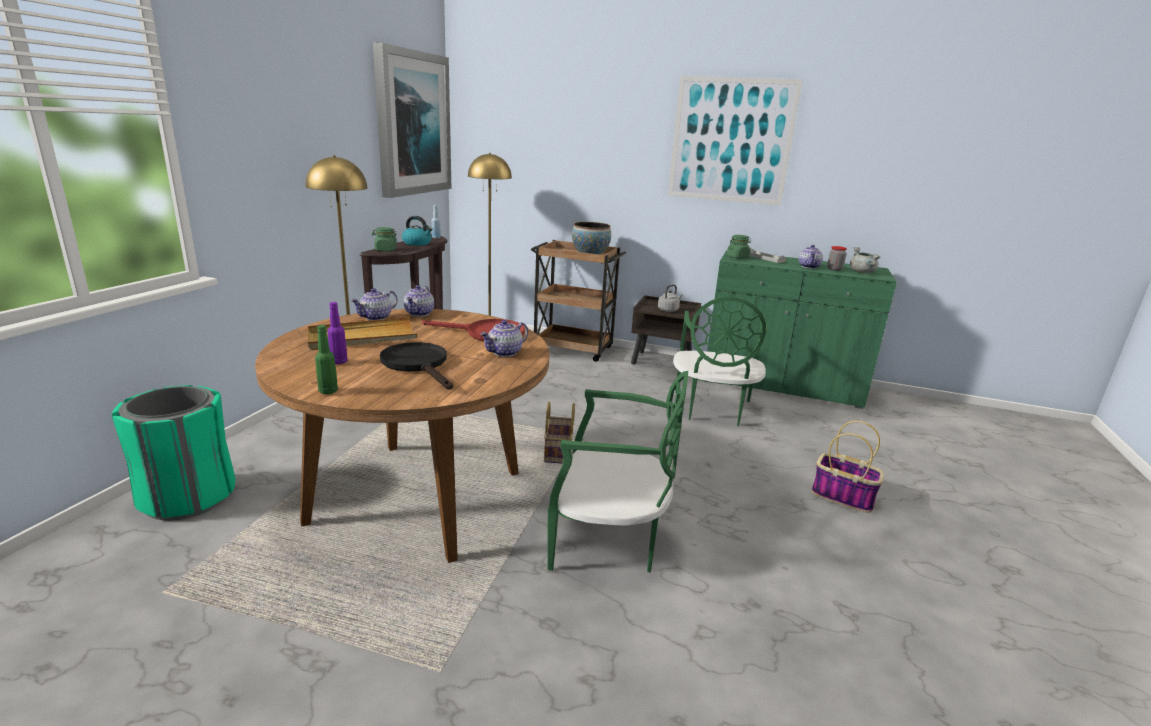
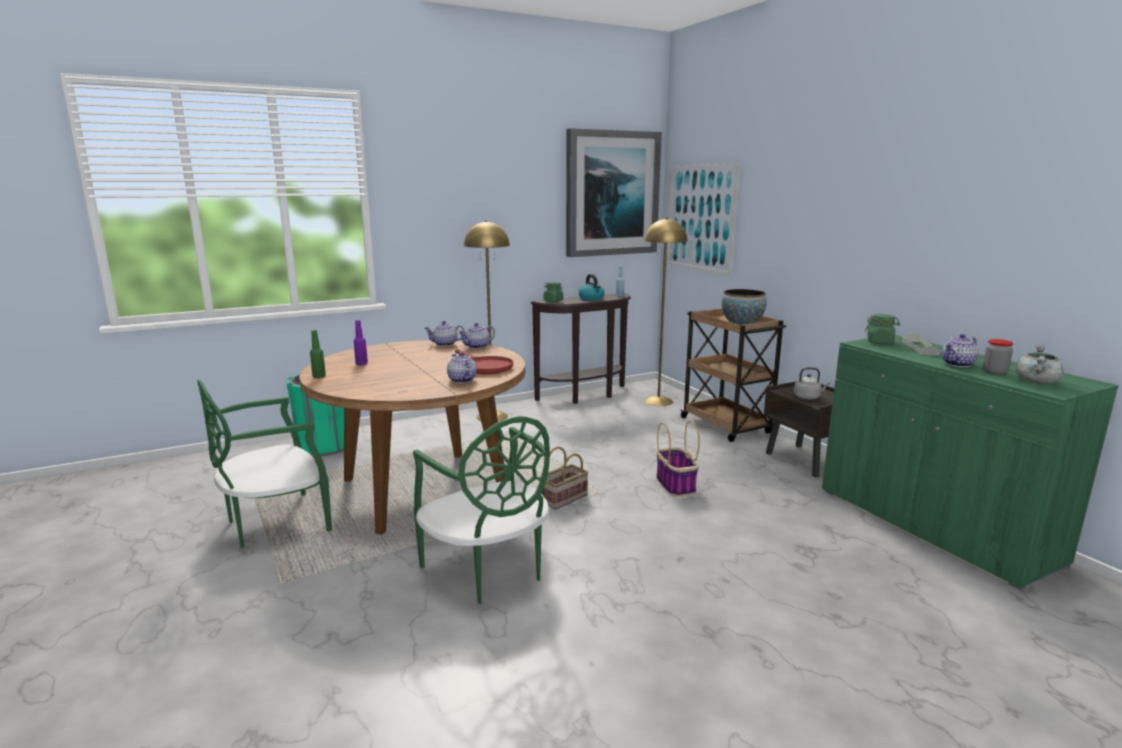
camera: 45 degrees right, 5 degrees down
(362, 338) = (406, 354): beige tray -> none
(418, 365) = (394, 375): black frying pan -> none
(505, 353) = (461, 380): teapot -> teapot turned 60 degrees clockwise
(712, 409) = (781, 518): green chair -> green chair (275, 523)
(731, 141) = (903, 197): picture -> picture (700, 218)
(843, 497) = (781, 650): basket -> basket (676, 485)

